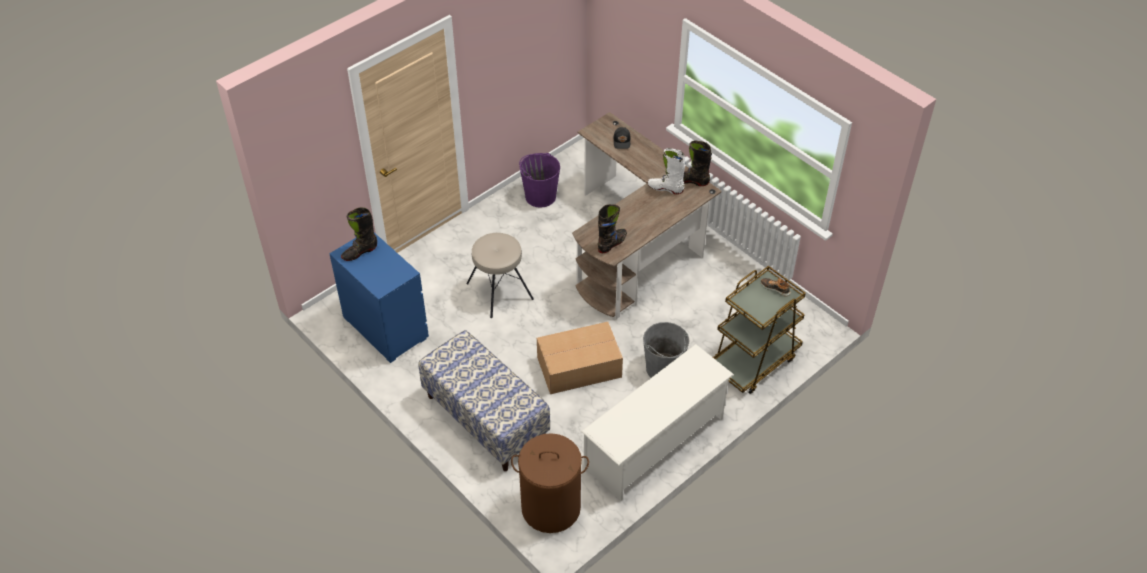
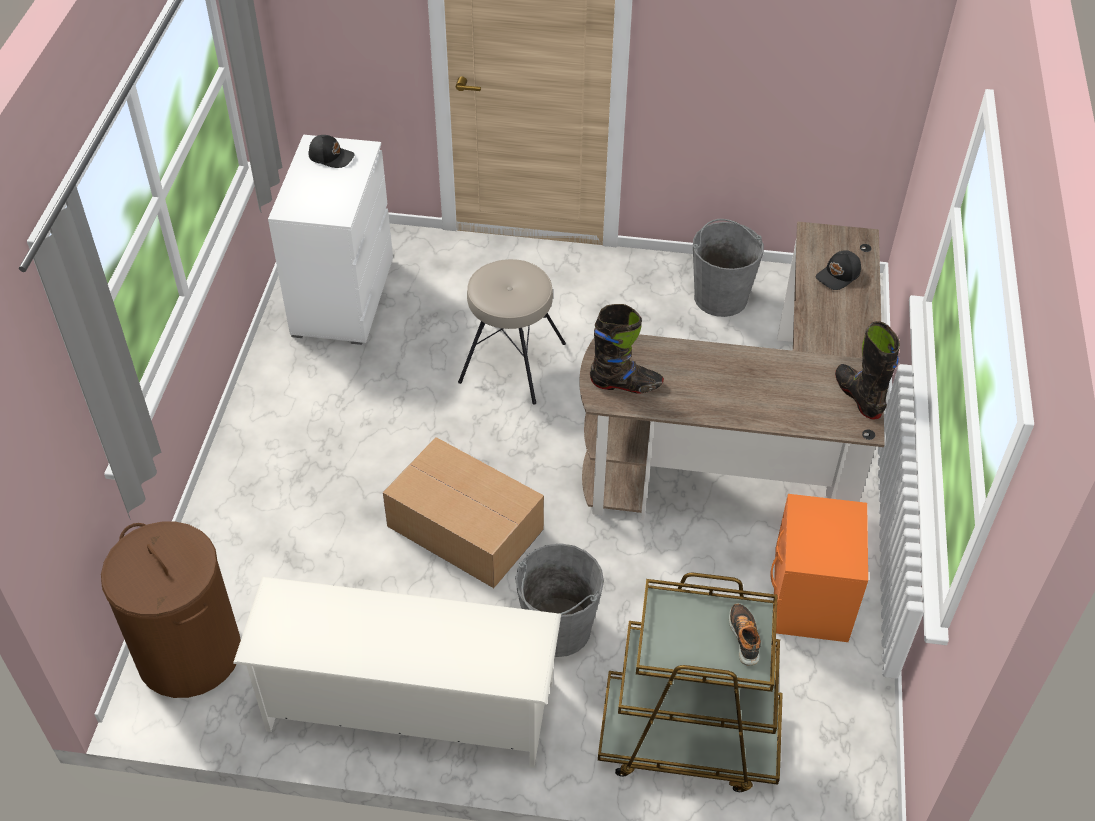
camera: 50 degrees right, 0 degrees up
(359, 252) = (331, 156): black boot -> black cap
(385, 327) = (343, 297): blue dresser -> white dresser
(485, 419) = (283, 485): bench -> none
(540, 196) = (720, 297): purple bucket -> grey bucket
(665, 188) = (806, 377): white boot -> none
(726, 280) = (810, 599): none -> orange nightstand

